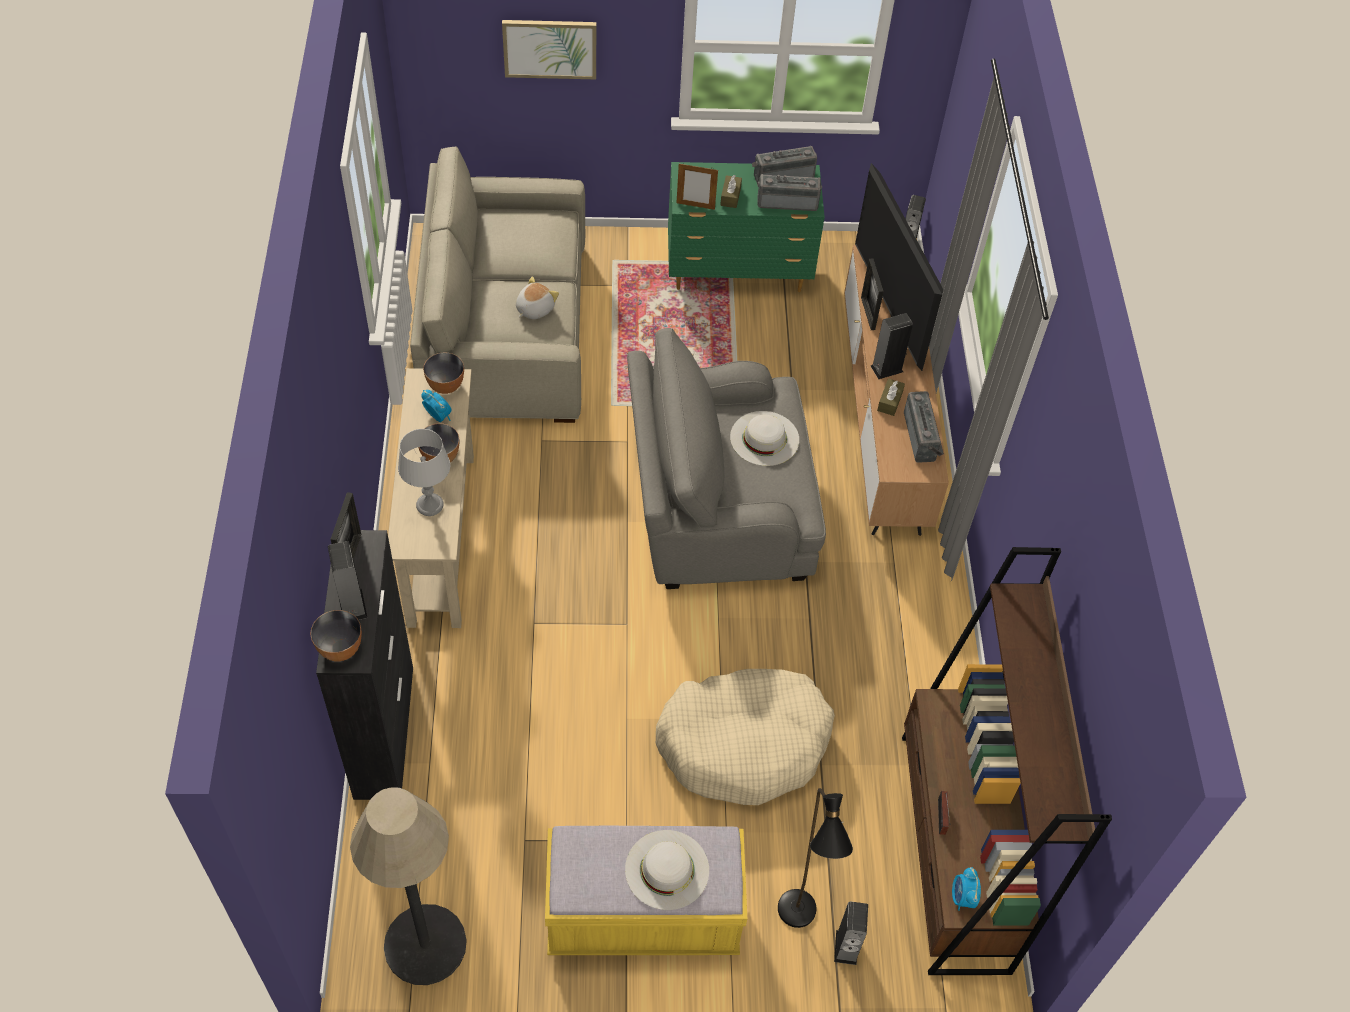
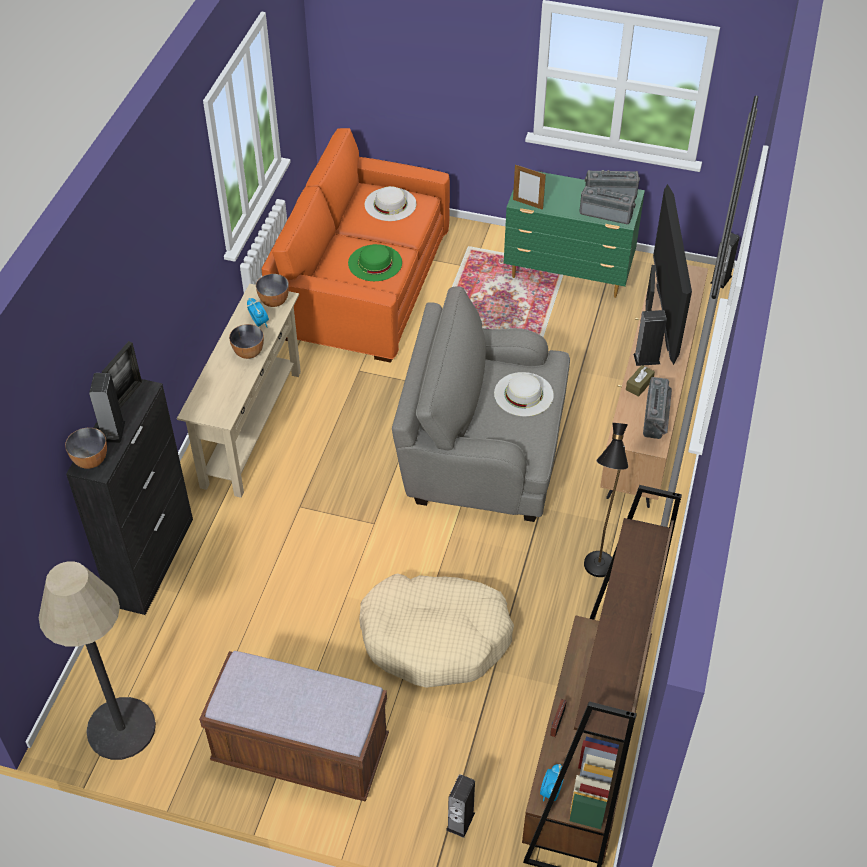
camera: 20 degrees right, 5 degrees down
(430, 505) = (226, 386): grey table lamp -> none
(504, 327) = (361, 281): beige sofa -> orange sofa
(534, 308) = (375, 263): plush toy -> green hat
(550, 48) = (431, 57): picture -> none
(643, 916) = (301, 752): yellow bench -> brown bench
(667, 869) = (309, 705): white hat -> white hat (390, 204)
(730, 196) = (560, 202): brown tissue box -> none
(798, 923) = (427, 791): black floor lamp -> black floor lamp (597, 574)

